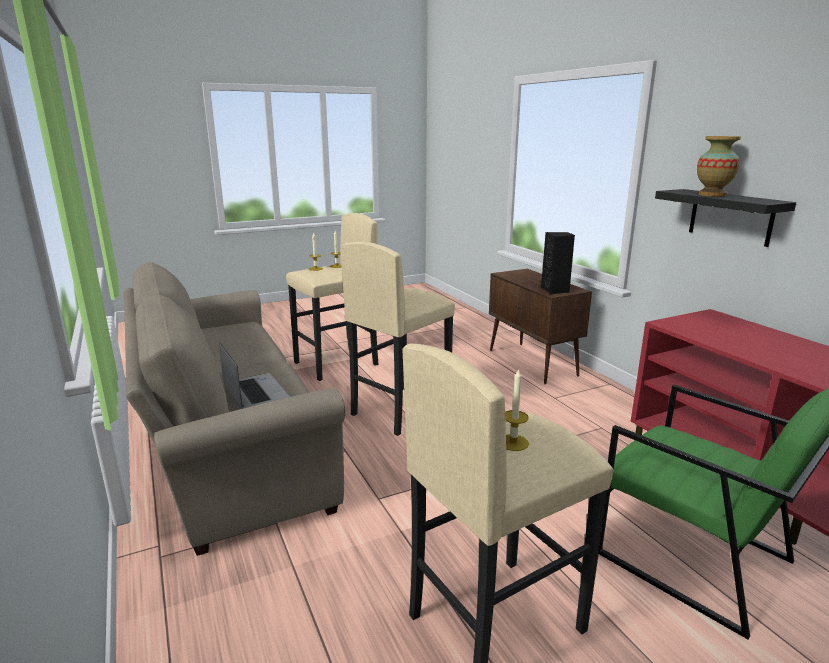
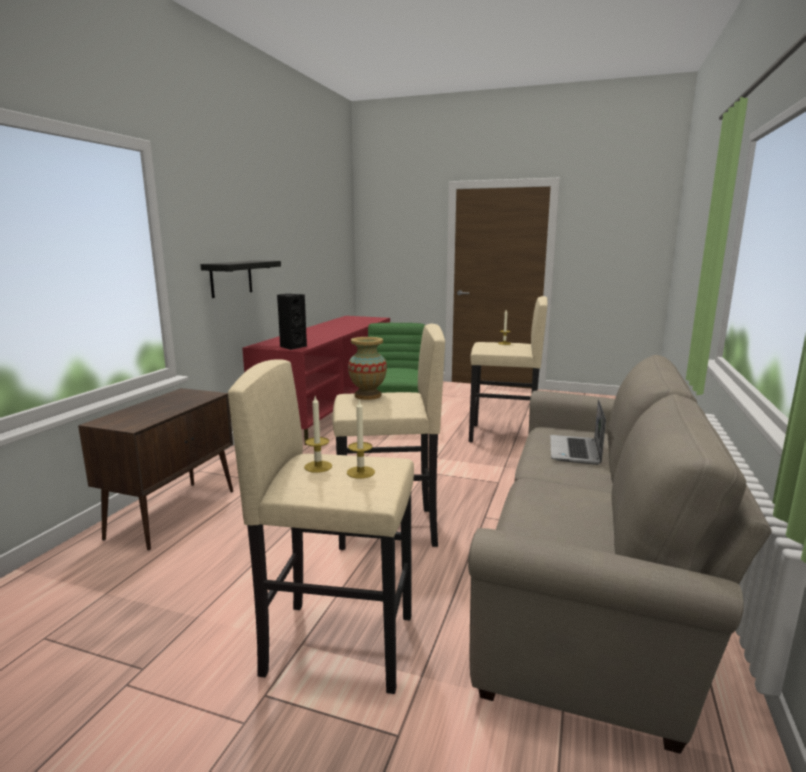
camera: 135 degrees left, 5 degrees down
(555, 290) = (197, 396): black speaker -> black speaker (292, 347)
(712, 195) = (242, 262): vase -> vase (368, 396)

